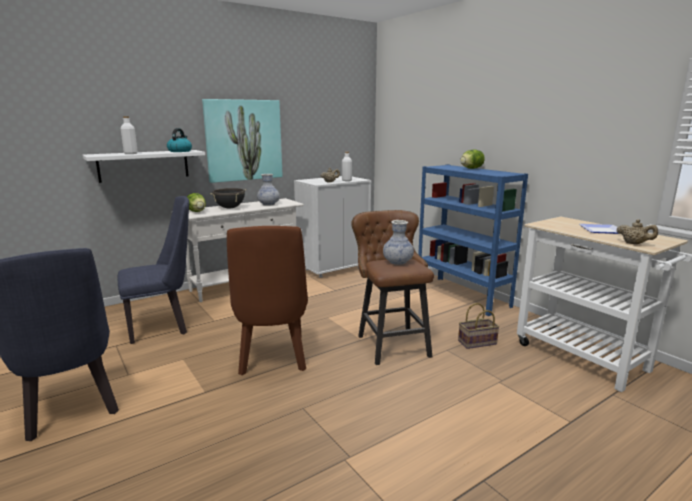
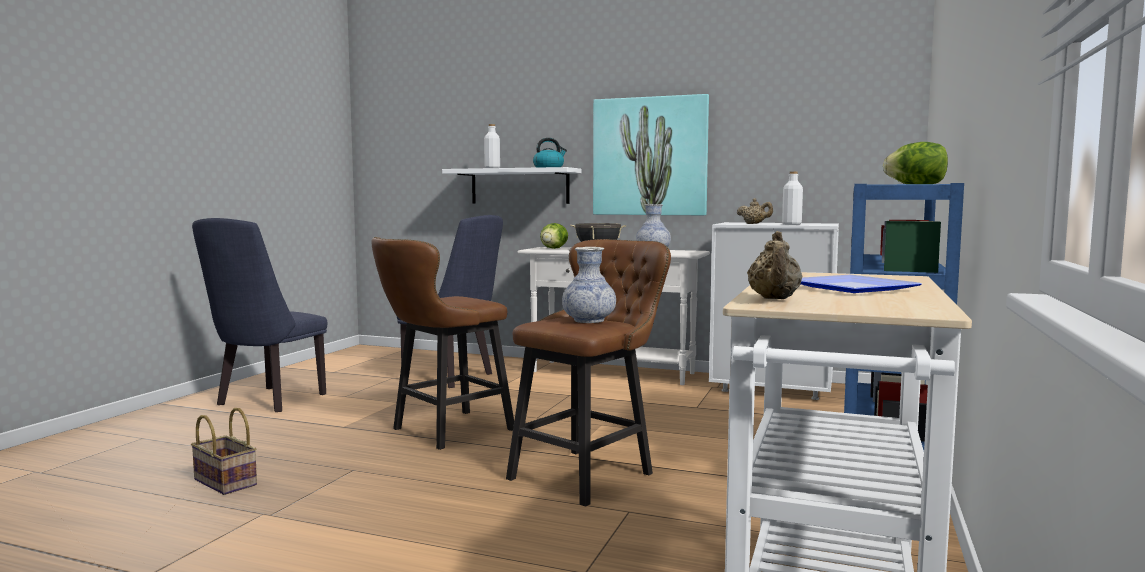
camera: 55 degrees right, 10 degrees down
(273, 361) = (441, 432): brown chair -> brown stool
(476, 343) = (697, 528): basket -> basket (223, 482)

